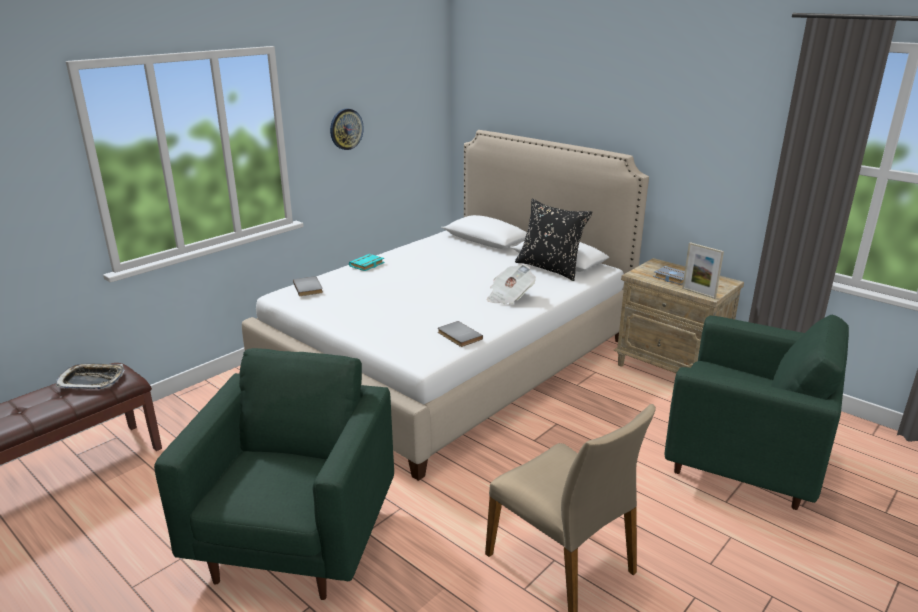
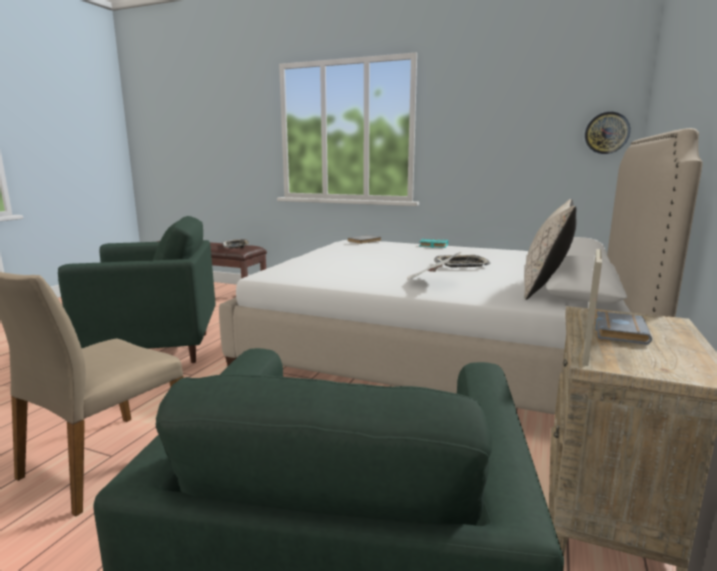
camera: 70 degrees right, 10 degrees down
(346, 129) = (481, 129): wall clock -> wall clock (606, 133)
(458, 336) = (318, 277): grey book -> none
(461, 274) = (461, 265): none -> tray
(550, 268) = (545, 288): black pillow -> beige pillow

